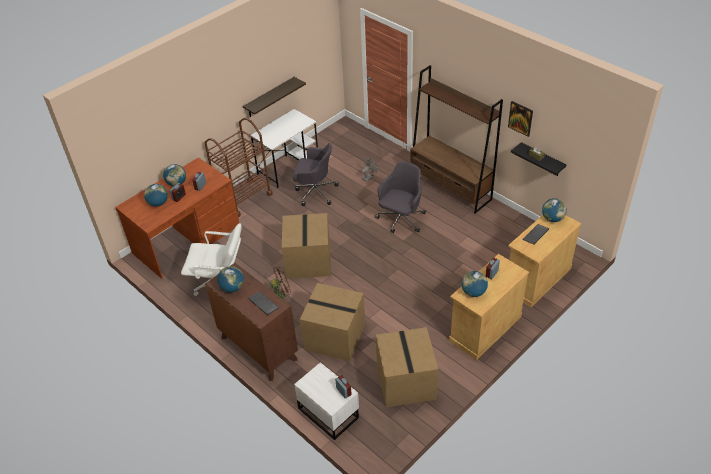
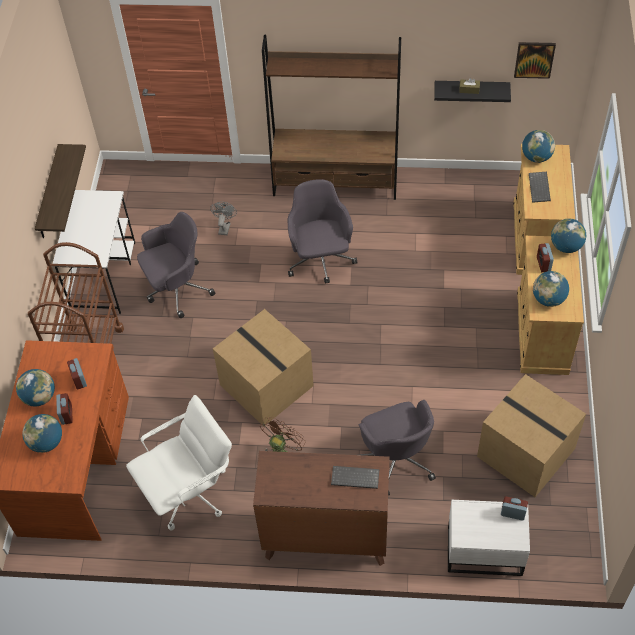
camera: 40 degrees left, 10 degrees up
(232, 288) = (294, 485): globe -> globe (566, 246)
(334, 337) = (396, 458): cardboard box -> grey office chair
(520, 118) = (430, 51): picture -> picture (534, 59)

